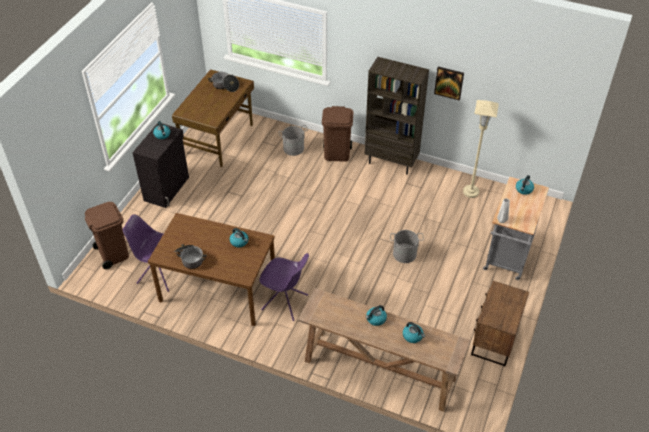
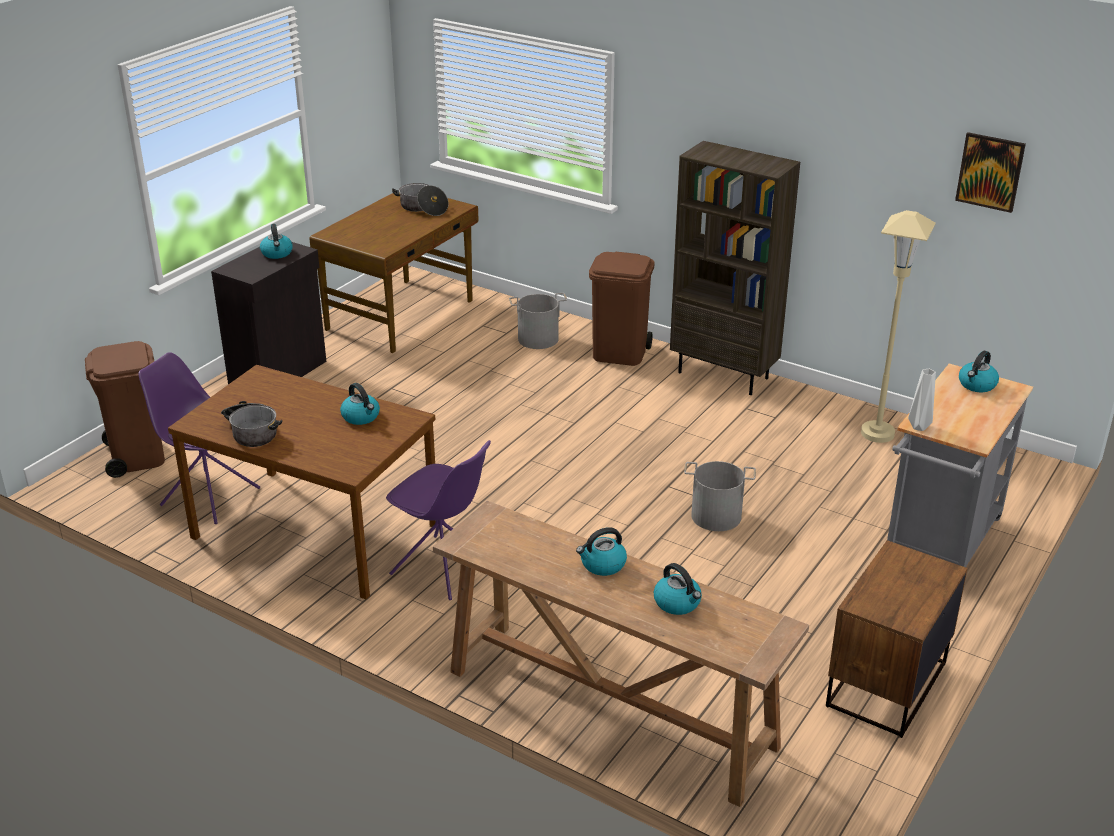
camera: 10 degrees right, 15 degrees down
(449, 83) = (839, 192): picture -> picture (990, 171)

